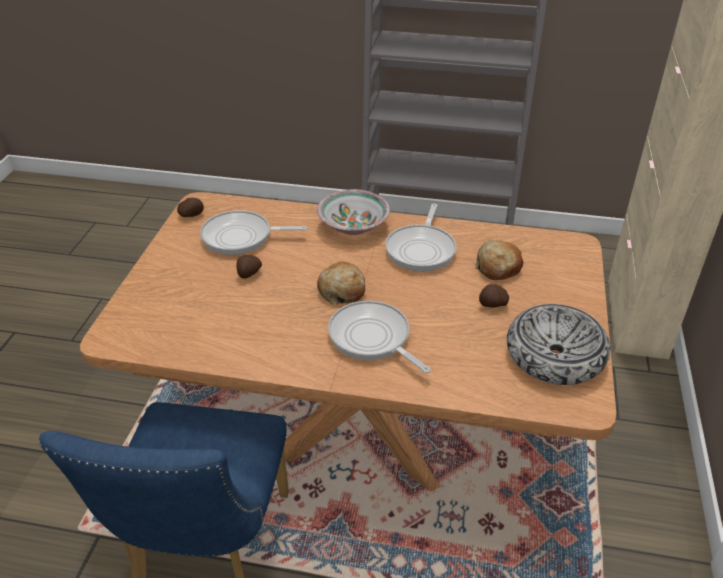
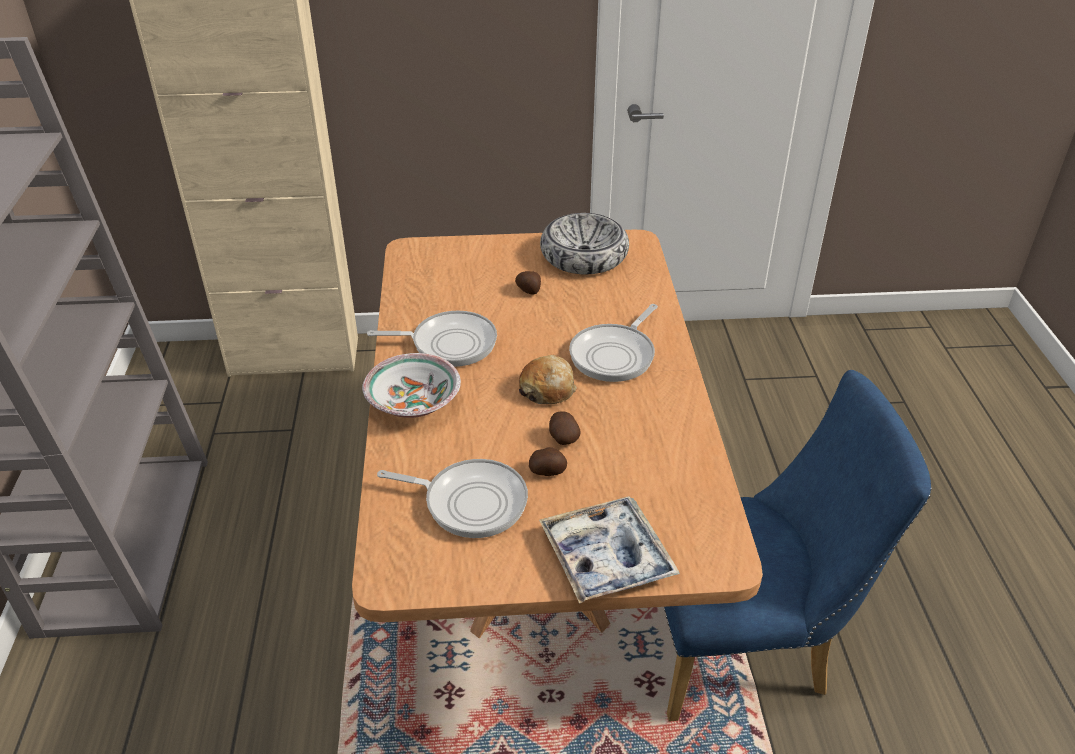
camera: 105 degrees left, 0 degrees up
(155, 284) = (606, 557): none -> tray
(191, 215) = (426, 577): potato -> potato (562, 437)
(241, 237) = (470, 502): frying pan -> frying pan turned 60 degrees counterclockwise
(498, 267) = (465, 292): bread -> none

